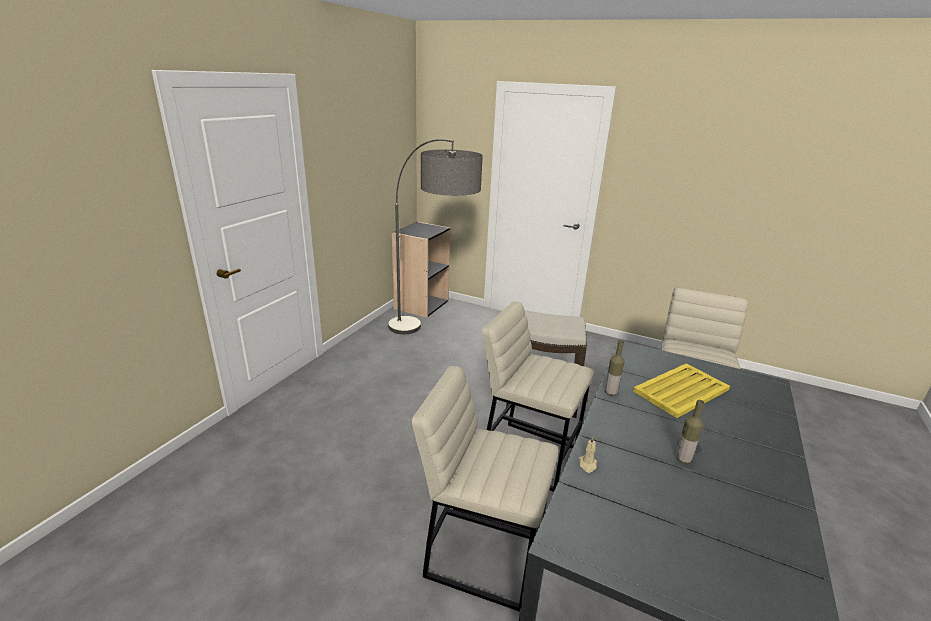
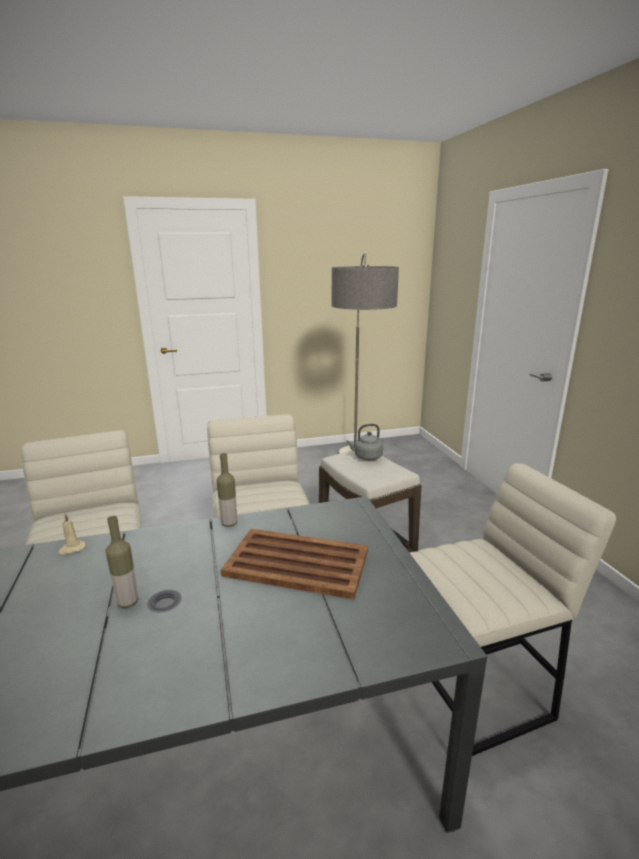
camera: 50 degrees right, 5 degrees down
(421, 304) = (401, 445): black bookcase -> none
(539, 317) = (366, 457): none -> grey kettle
(680, 390) = (296, 563): yellow tray -> brown tray

